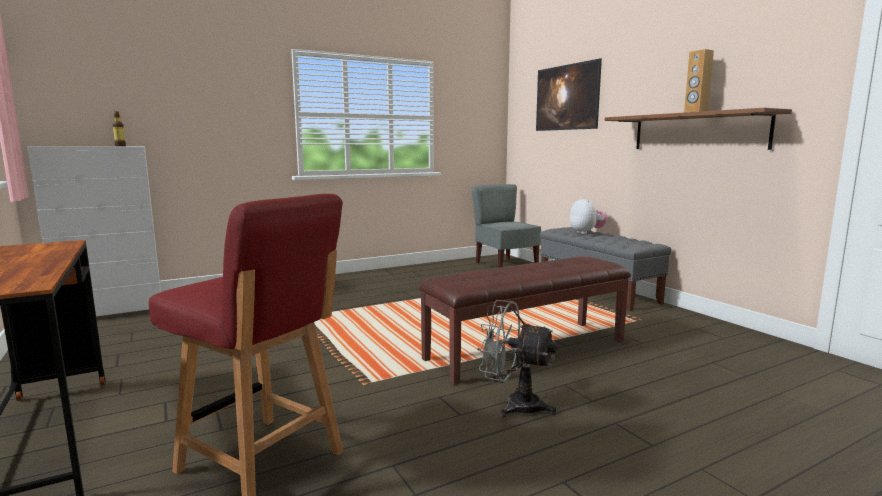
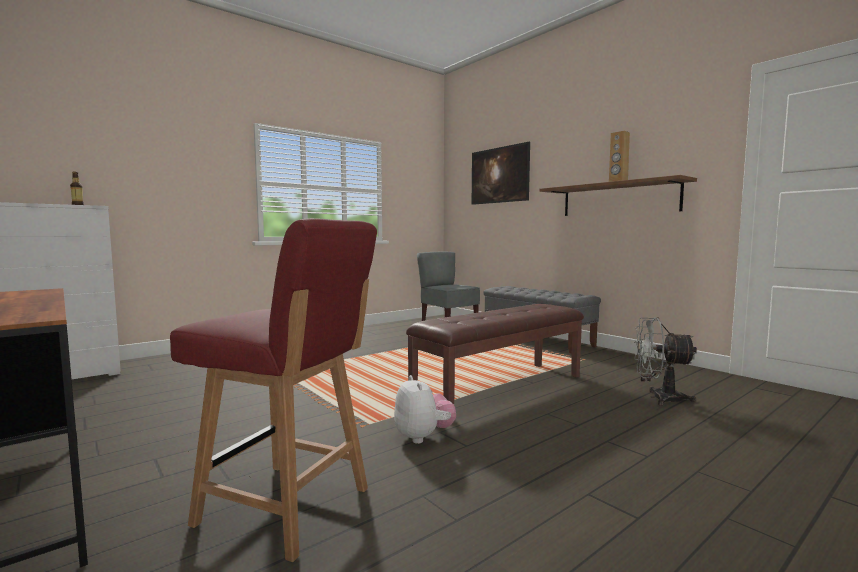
camera: 10 degrees left, 5 degrees down
(514, 405) = (512, 433): grey fan -> grey fan (659, 398)
(586, 232) = (524, 289): plush toy -> plush toy (423, 437)

